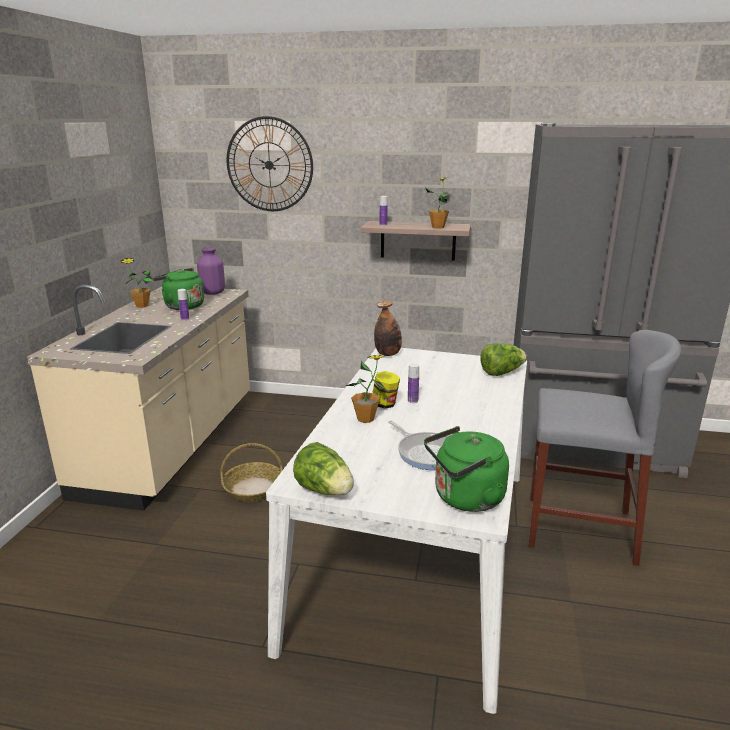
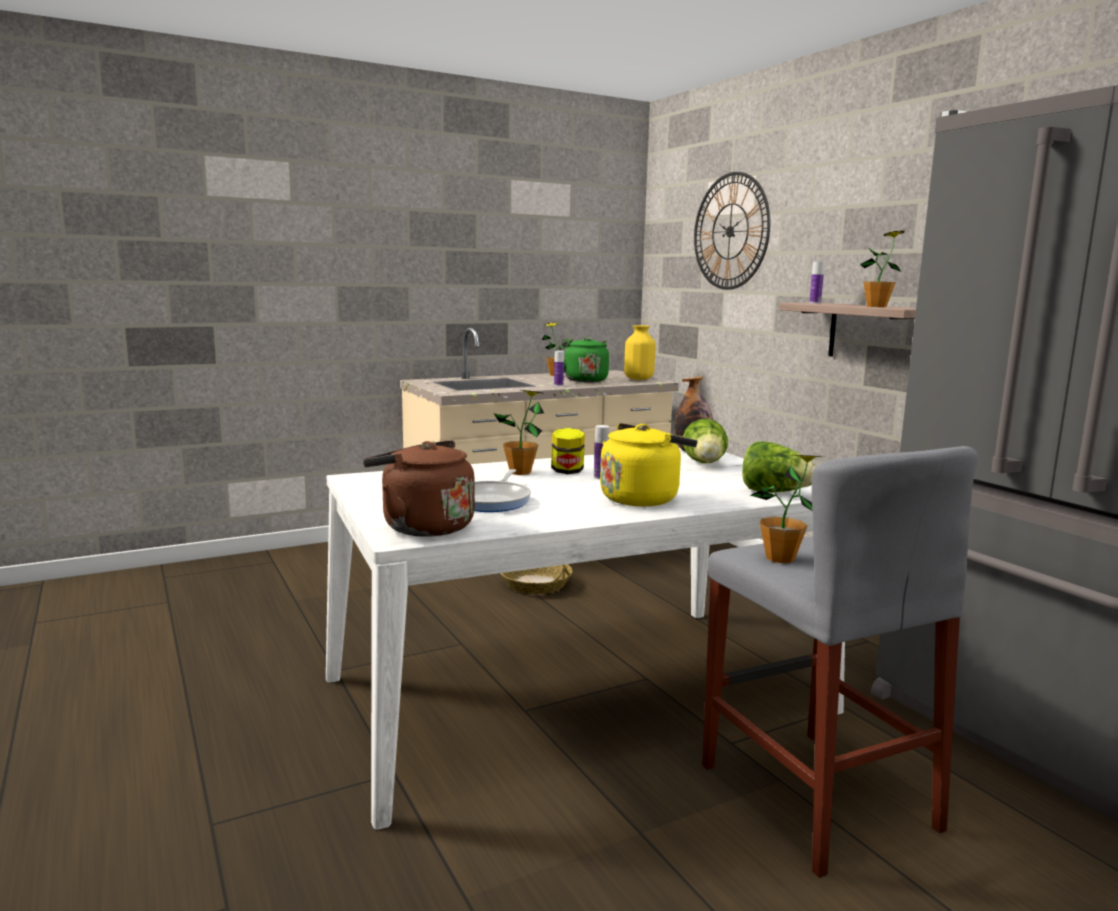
camera: 50 degrees right, 10 degrees down
(212, 293) = (638, 379): purple vase -> yellow vase
(325, 490) = (357, 487): lettuce -> lettuce (705, 464)
(465, 498) = (422, 527): green kettle -> brown kettle
(474, 408) = (642, 498): none -> yellow kettle
(580, 417) = (780, 558): none -> potted plant

